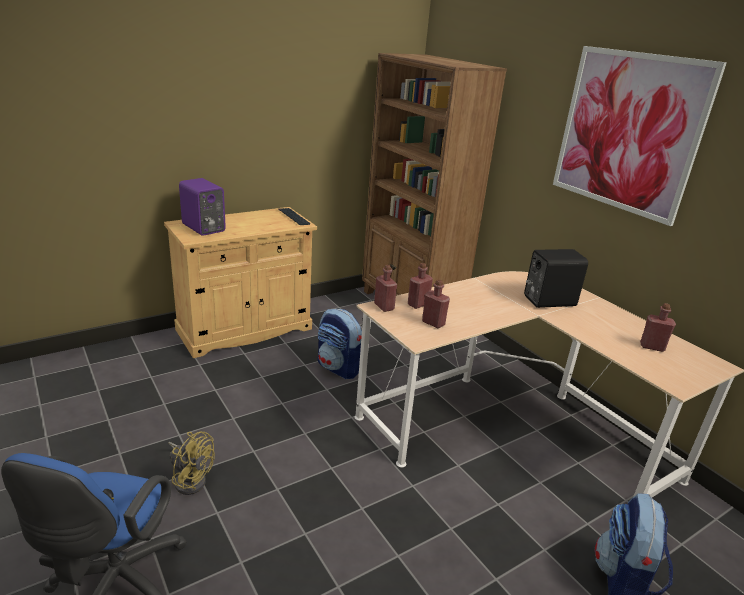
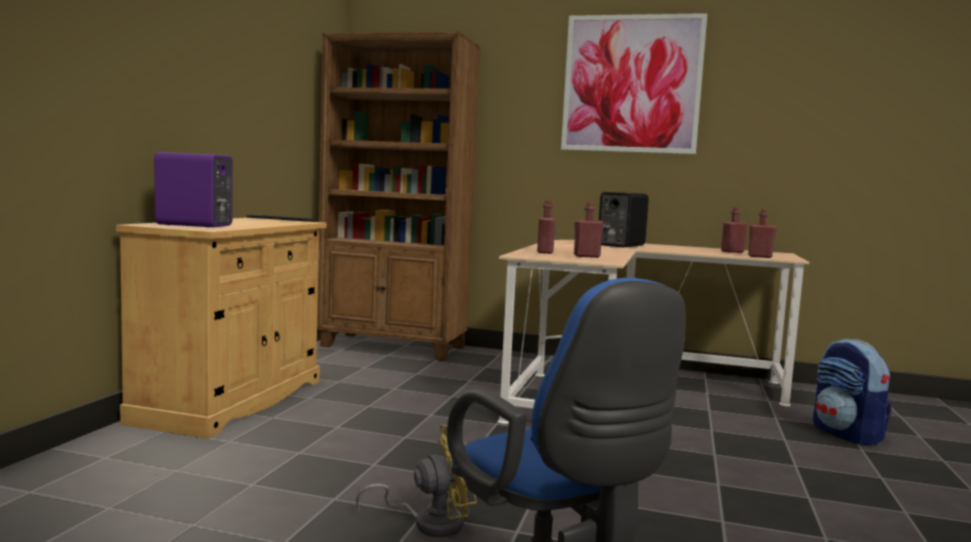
camera: 40 degrees left, 20 degrees down
(339, 368) = (411, 398): backpack -> none
(384, 307) = (525, 255): red bottle -> red bottle (760, 256)

